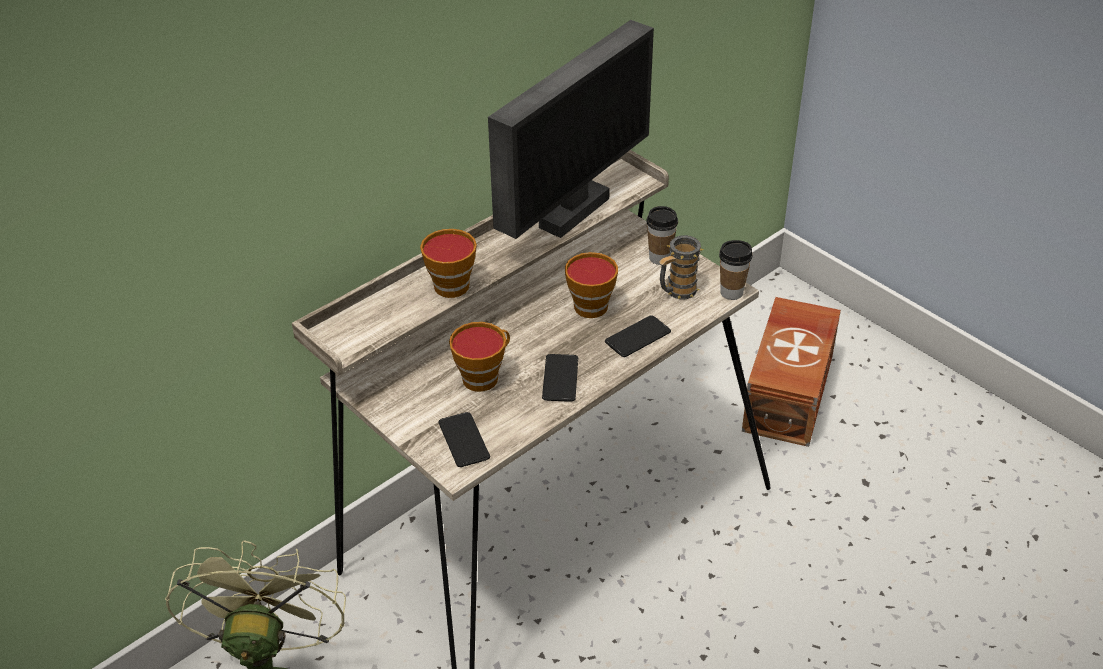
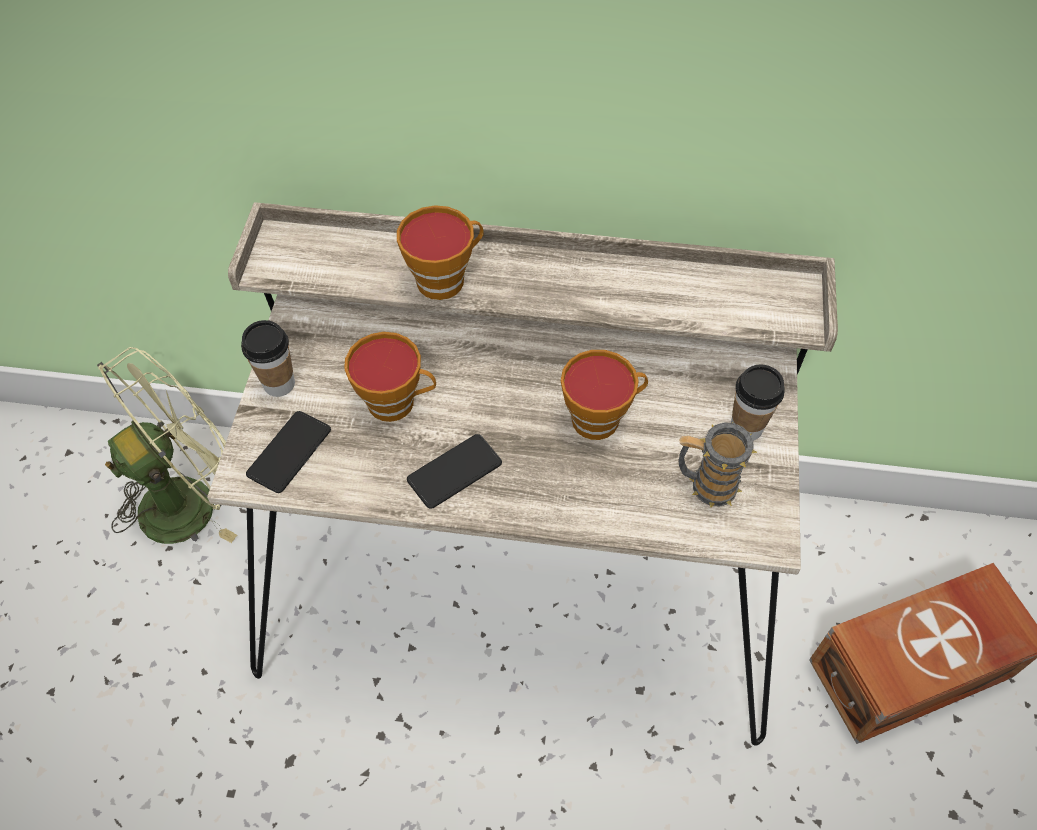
camera: 50 degrees right, 15 degrees up
(571, 212) = (672, 295): monitor -> none
(637, 337) = (589, 498): phone -> none
(731, 292) = (763, 542): cup -> cup (279, 384)

